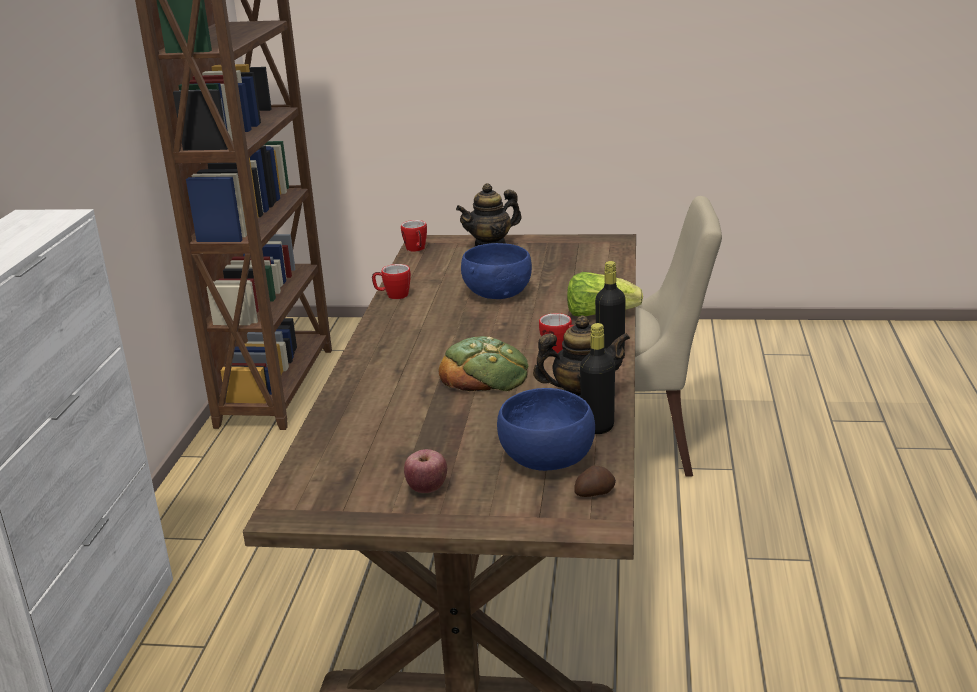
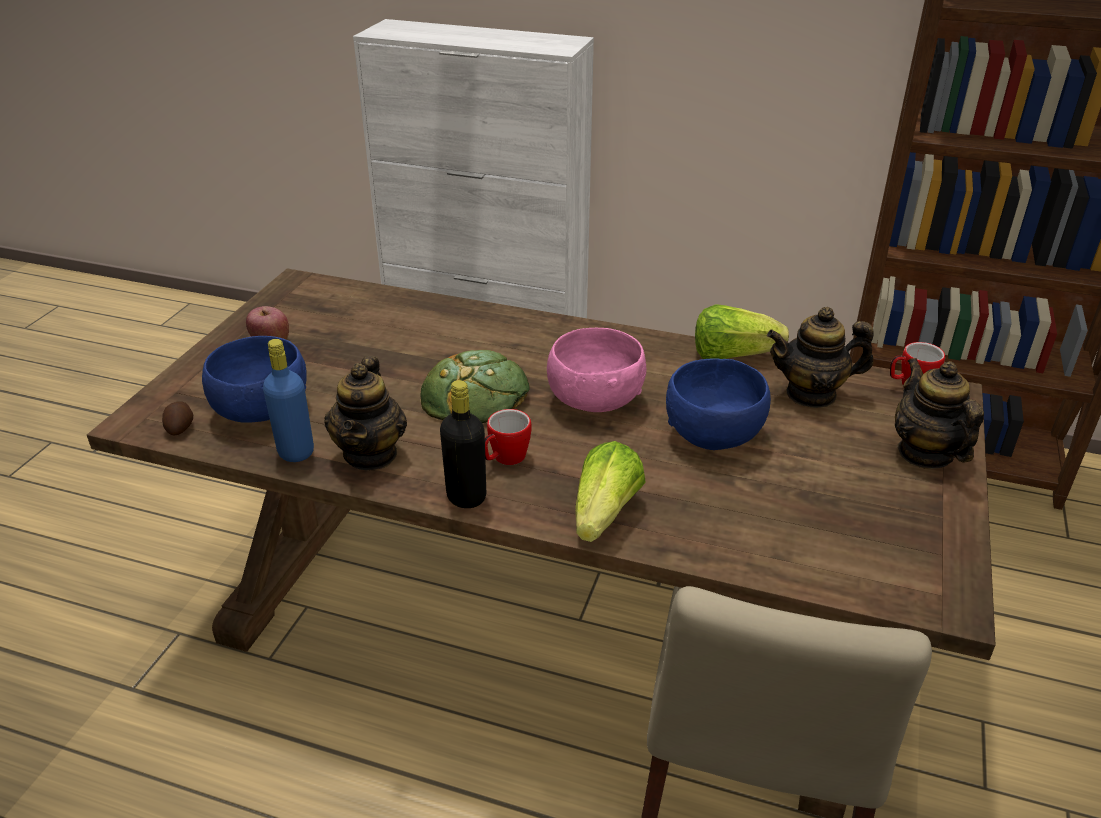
camera: 100 degrees right, 10 degrees up
(393, 296) = (732, 355): mug -> lettuce
(437, 272) = (811, 394): none -> teapot
(471, 332) = (594, 400): none -> pink bowl
(597, 427) = (296, 452): black bottle -> blue bottle

